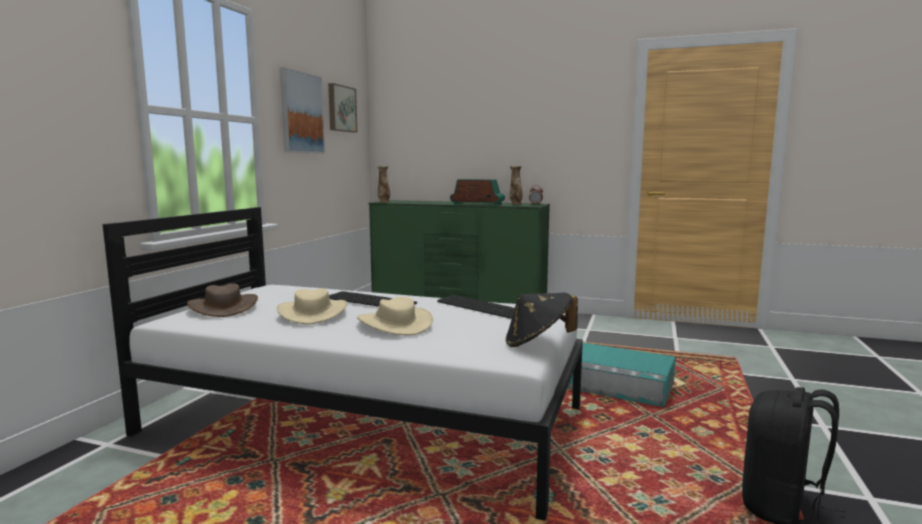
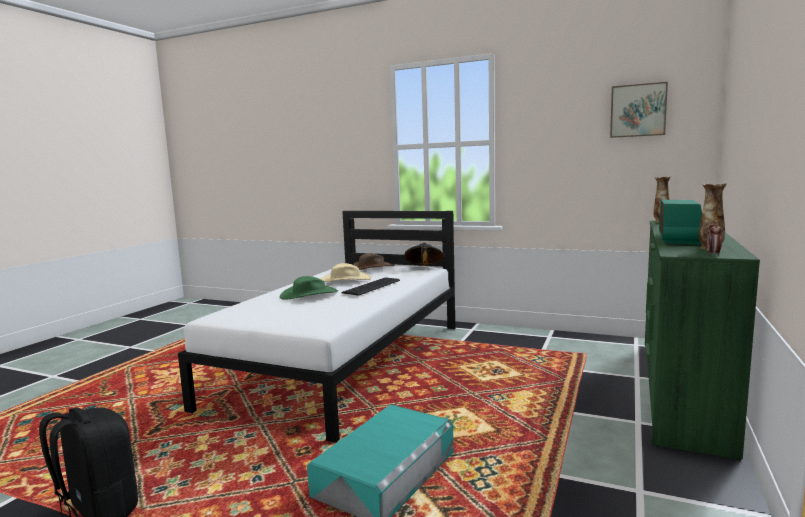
camera: 95 degrees right, 0 degrees up
(301, 113) = (557, 127): picture -> none
(395, 324) = (309, 294): beige hat -> green hat
(481, 306) = (345, 311): keyboard -> none
(538, 343) = (236, 323): black hat -> black hat (424, 268)

